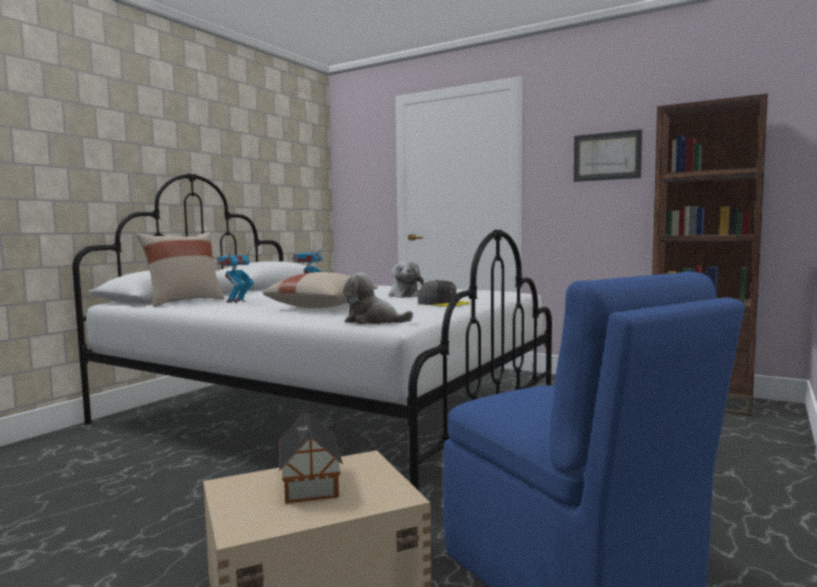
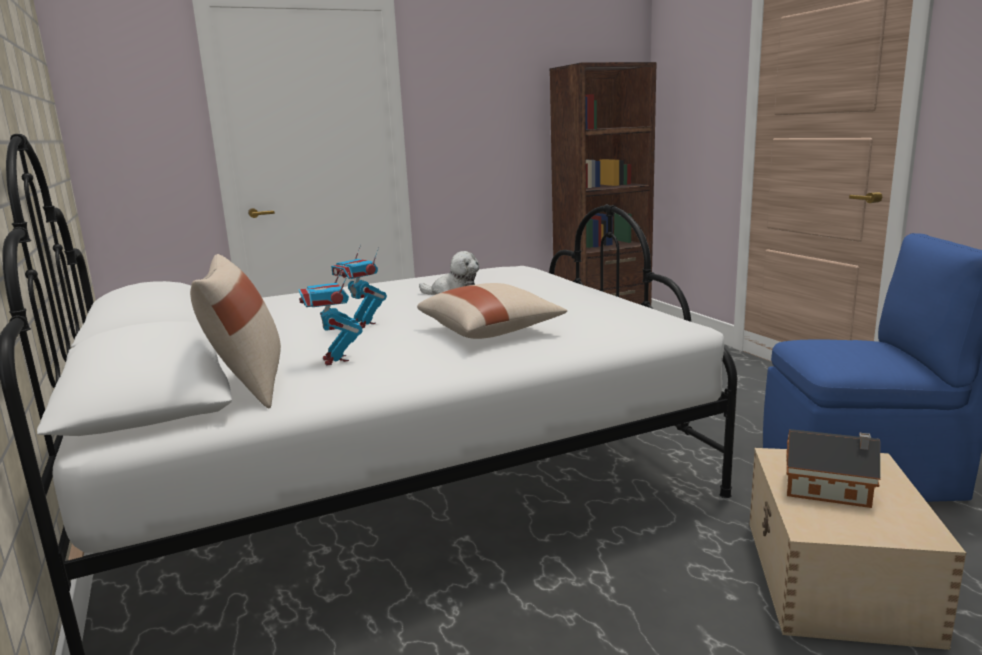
camera: 55 degrees left, 10 degrees up
(373, 321) = (639, 328): plush toy -> none
(443, 303) = (550, 294): grey cap -> none
(607, 156) = (495, 105): picture -> none

